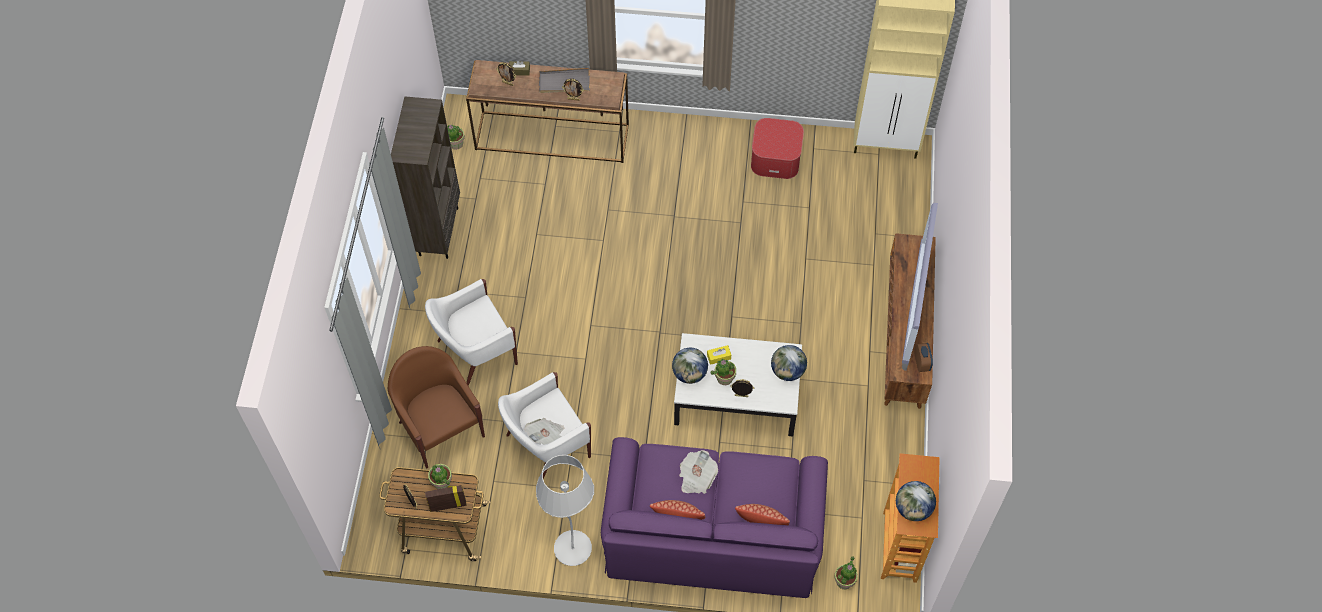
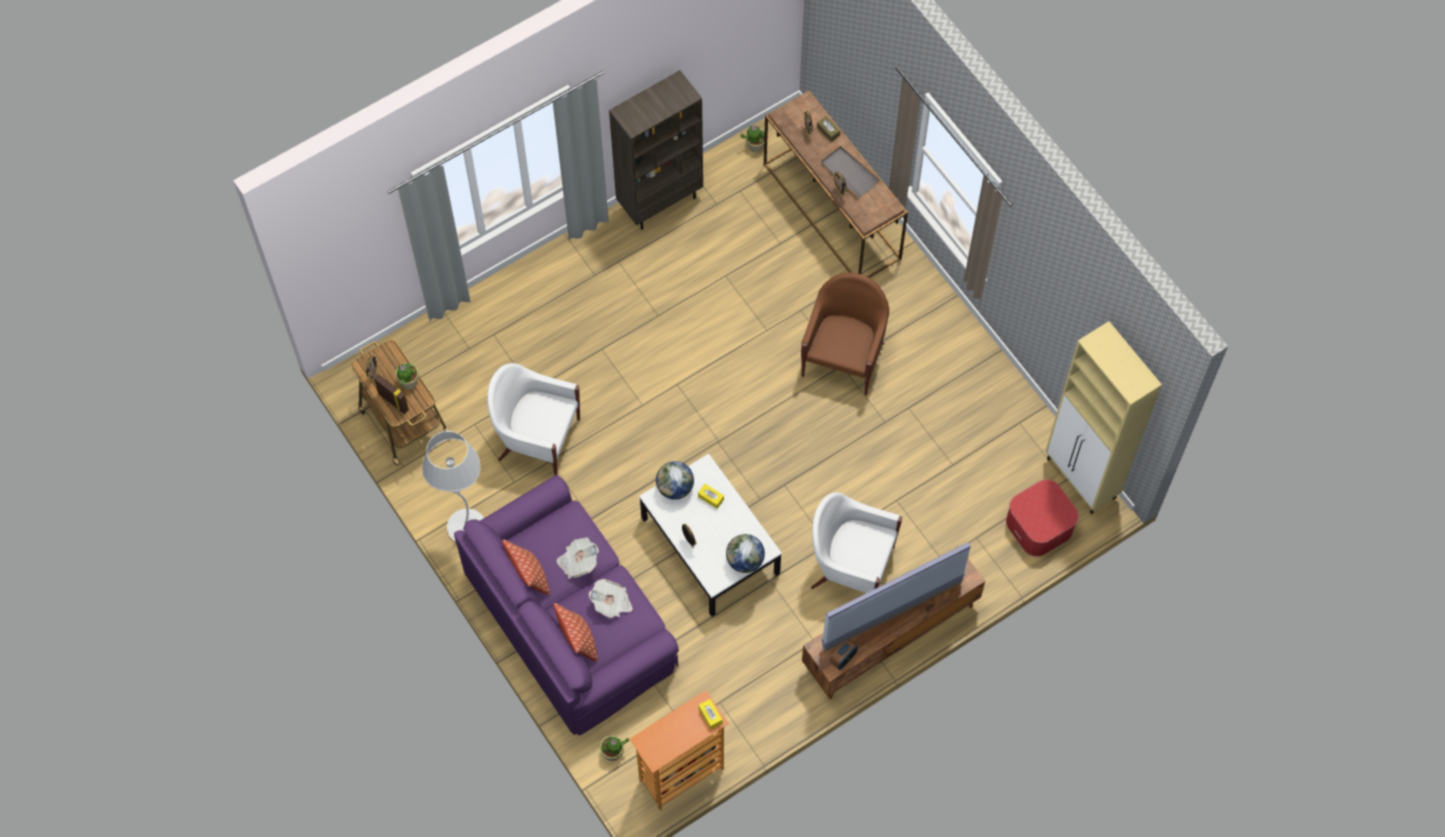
camera: 50 degrees right, 5 degrees up
(441, 427) = (487, 350): brown armchair -> brown armchair (843, 358)
(475, 353) = (574, 320): white armchair -> white armchair (850, 566)
(546, 436) = (525, 426): newspaper -> newspaper (611, 603)
(724, 378) = (694, 517): potted plant -> none
(776, 157) = (980, 400): ottoman -> ottoman (1039, 525)
(913, 509) = (662, 735): globe -> none
(923, 465) = (710, 715): none -> yellow tissue box

